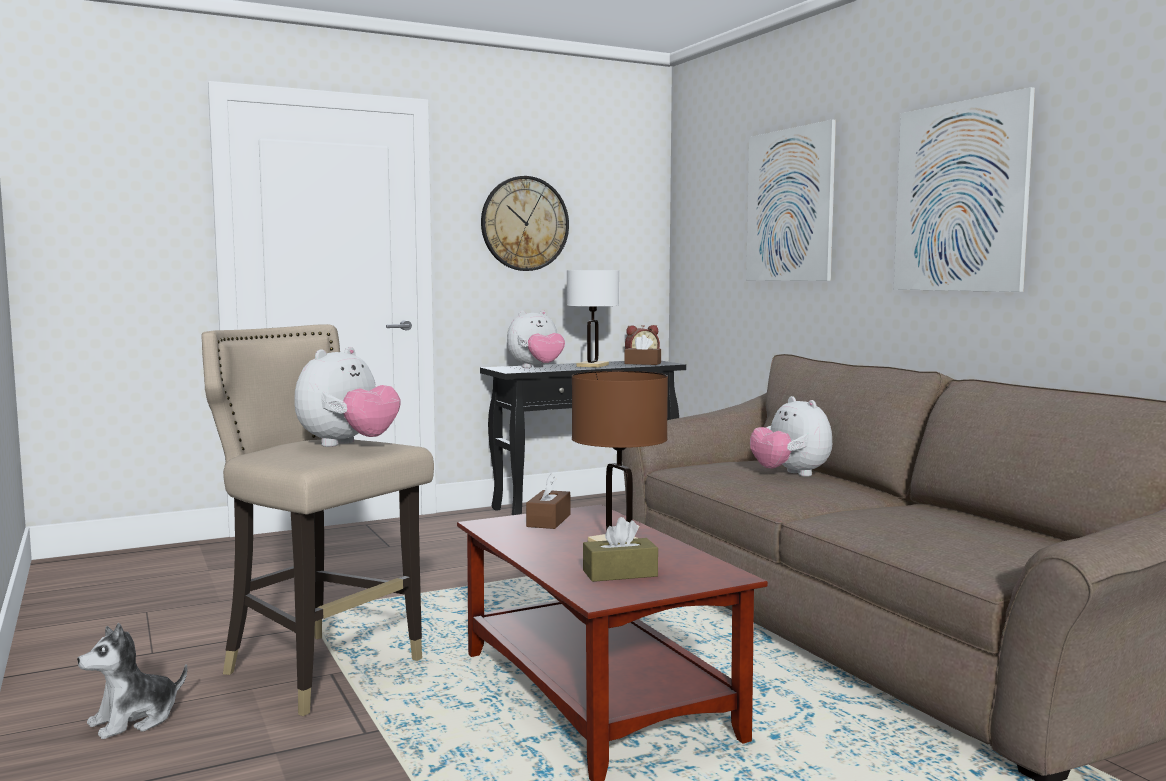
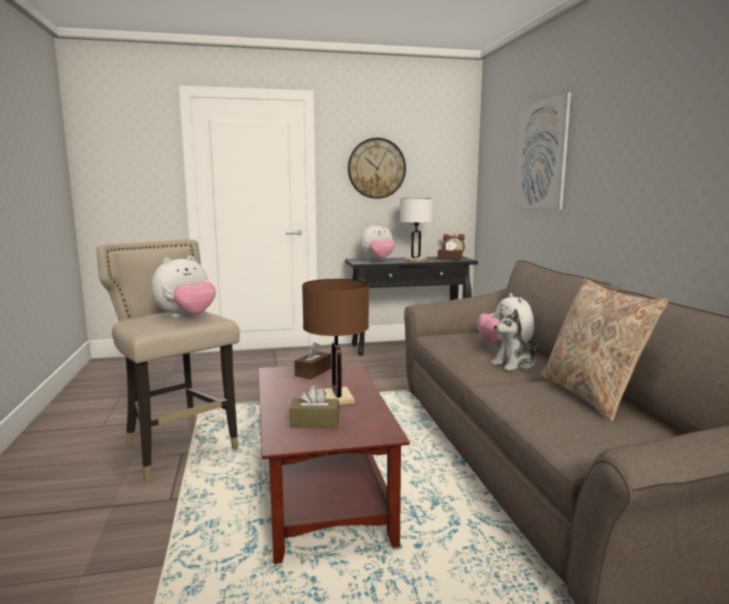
camera: 15 degrees right, 5 degrees up
(134, 720) = (59, 470): plush toy -> plush toy (514, 364)
(949, 516) = (591, 395): none -> beige pillow
(960, 197) = (646, 149): picture -> none

